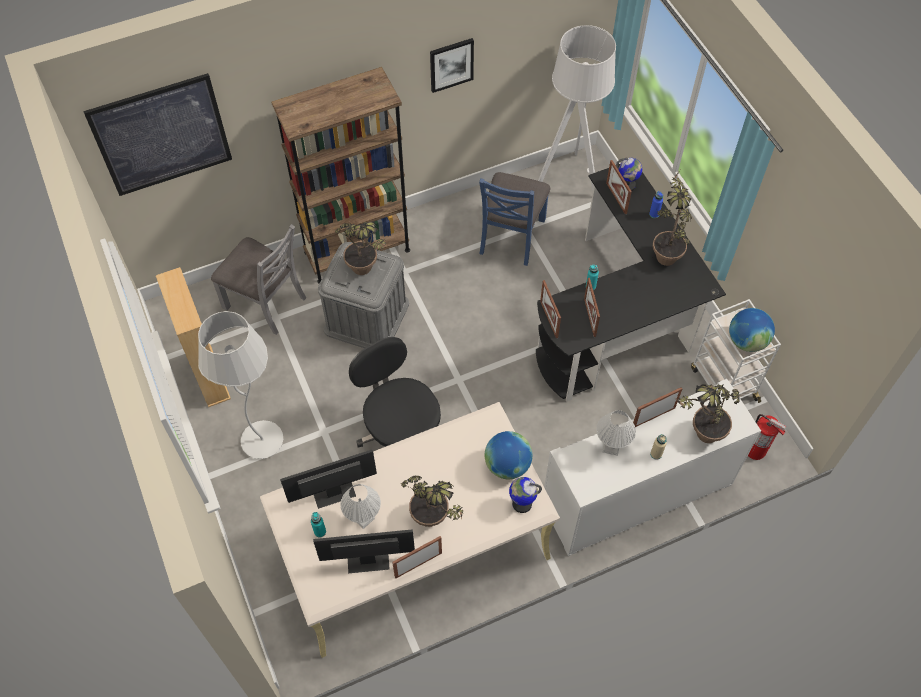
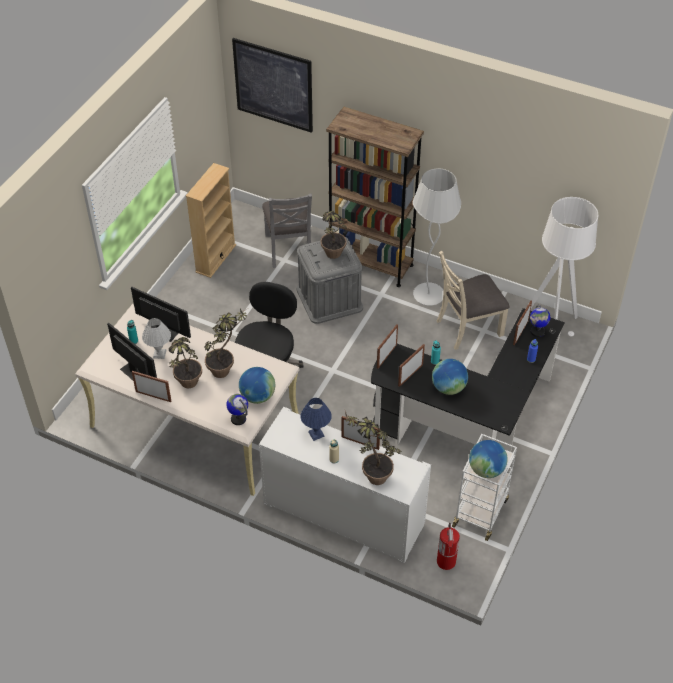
camera: 50 degrees right, 10 degrees down
(262, 440) = (198, 309): white floor lamp -> white floor lamp (429, 295)
(451, 64) = (480, 165): picture -> none
(511, 236) = (468, 327): blue chair -> beige chair
(611, 447) = (316, 434): white table lamp -> blue table lamp
(632, 299) = (448, 388): none -> globe
(666, 251) = (507, 383): potted plant -> potted plant (226, 368)

